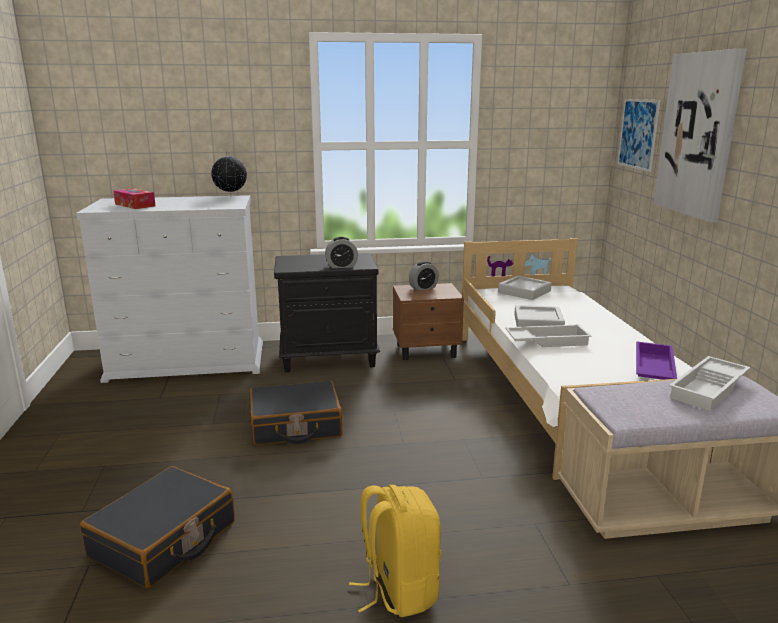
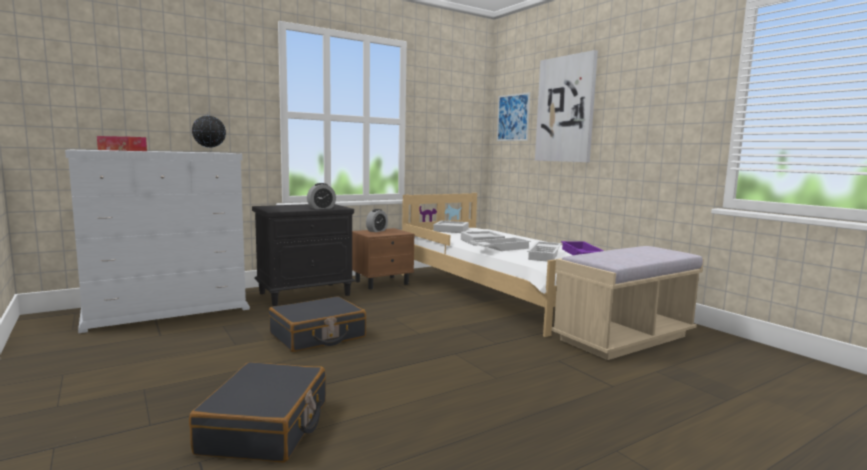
camera: 25 degrees left, 10 degrees down
(398, 590) = (506, 414): yellow backpack -> none
(710, 389) = (640, 249): white tray -> white tray (545, 255)

